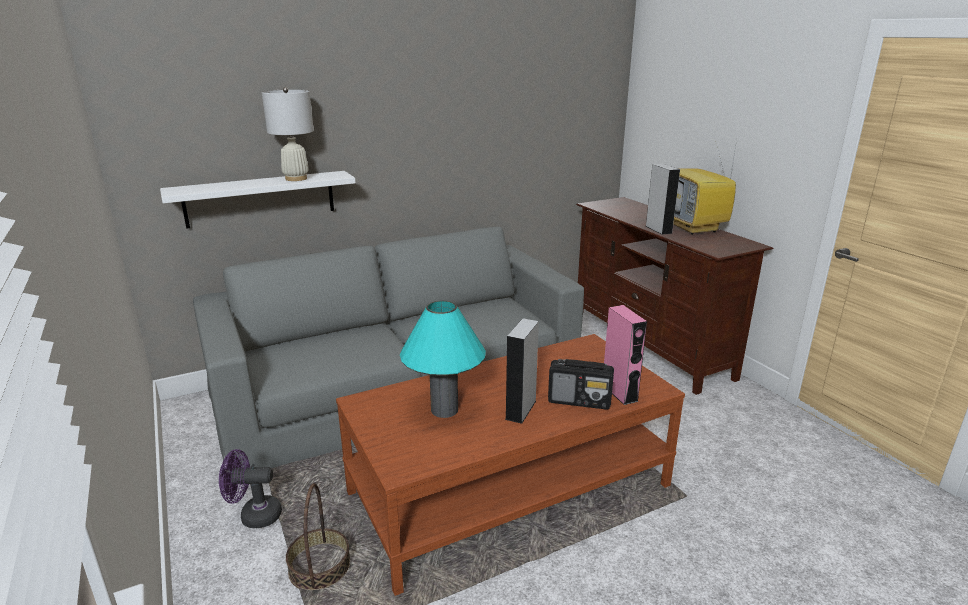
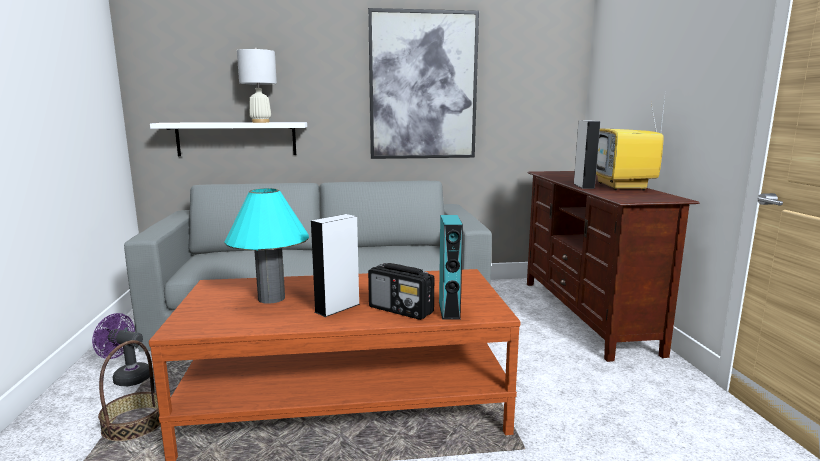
camera: 20 degrees right, 10 degrees down
(470, 118) = (423, 86): none -> picture
(619, 392) = (449, 310): pink speaker -> turquoise speaker

